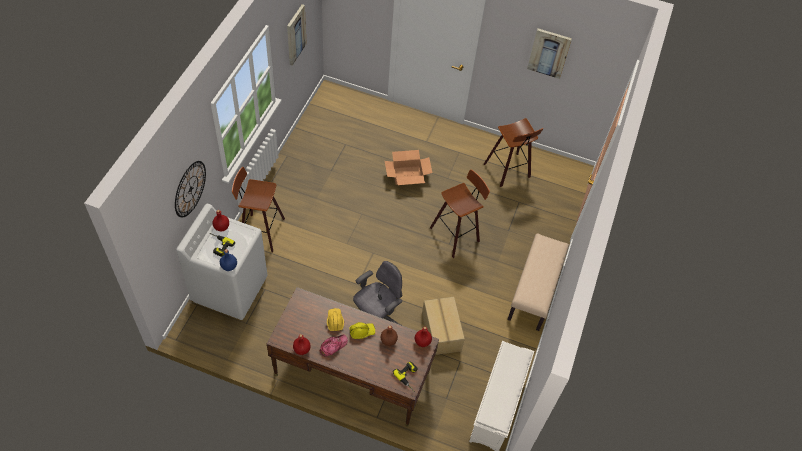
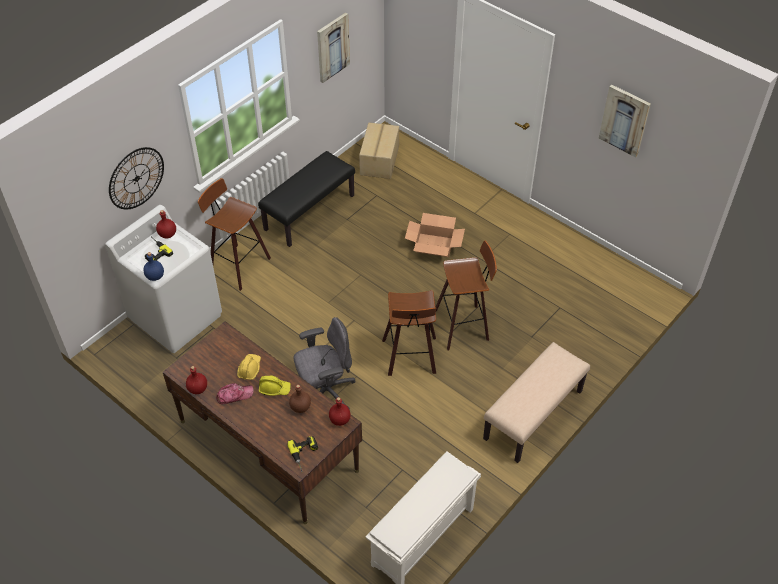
camera: 25 degrees right, 5 degrees down
(298, 171) = (309, 212): none -> black bench
(440, 332) = (393, 430): cardboard box -> cardboard box (379, 160)
(509, 171) = (563, 269): stool -> stool (411, 358)

